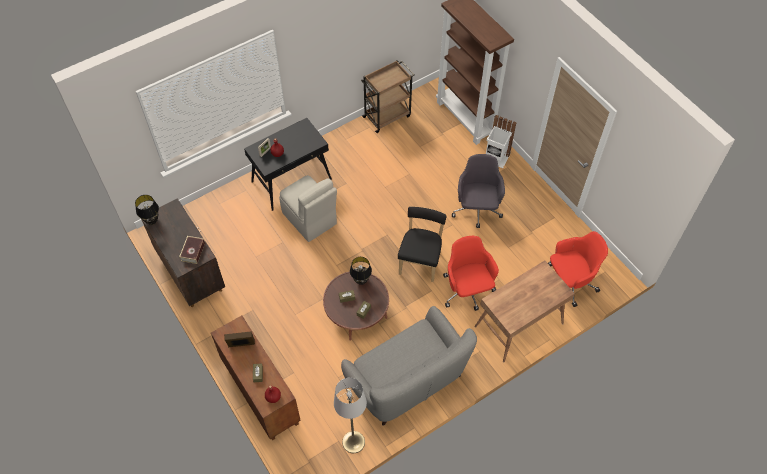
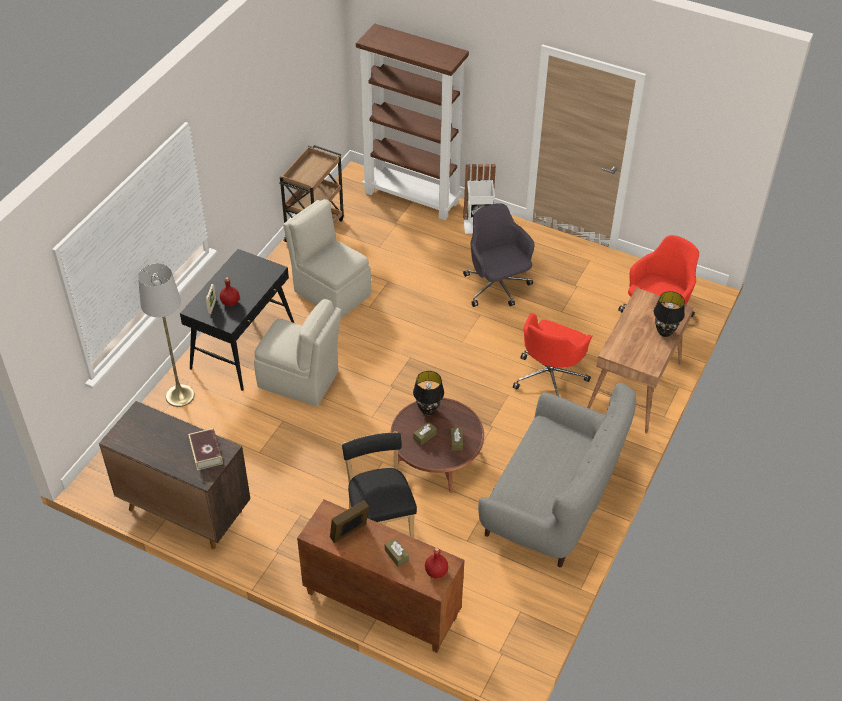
camera: 30 degrees left, 10 degrees down
(151, 221) = (119, 441): black table lamp -> black table lamp (664, 332)
(353, 442) = (539, 603): grey floor lamp -> grey floor lamp (180, 396)
(368, 166) = (331, 292): none -> beige chair
(420, 261) = (472, 369): black chair -> black chair (380, 521)
(467, 291) = (550, 377): red office chair -> red office chair turned 105 degrees counterclockwise

